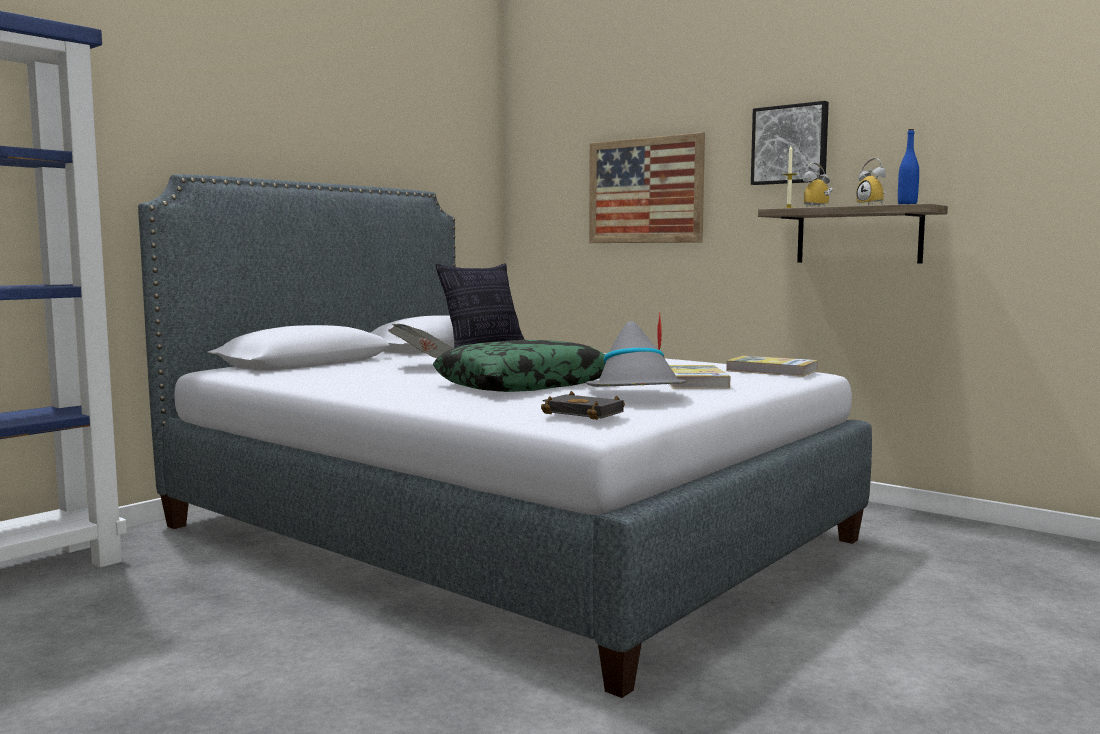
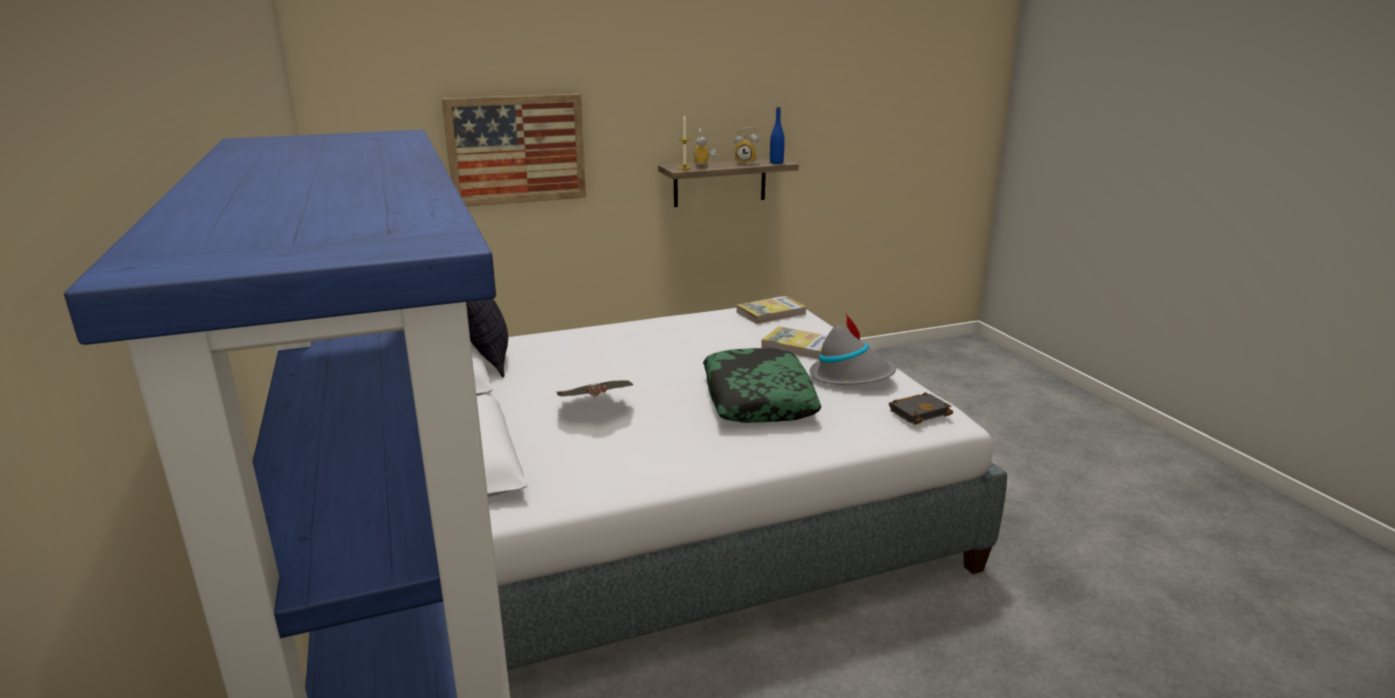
camera: 60 degrees left, 15 degrees up
(790, 144) = (662, 108): picture -> none

